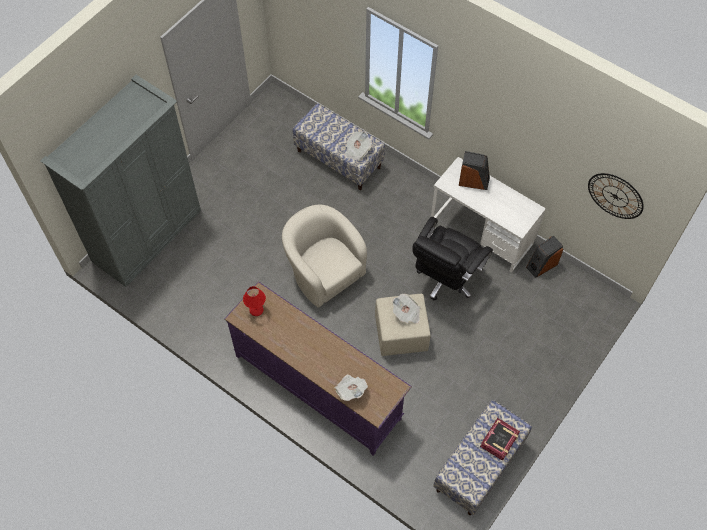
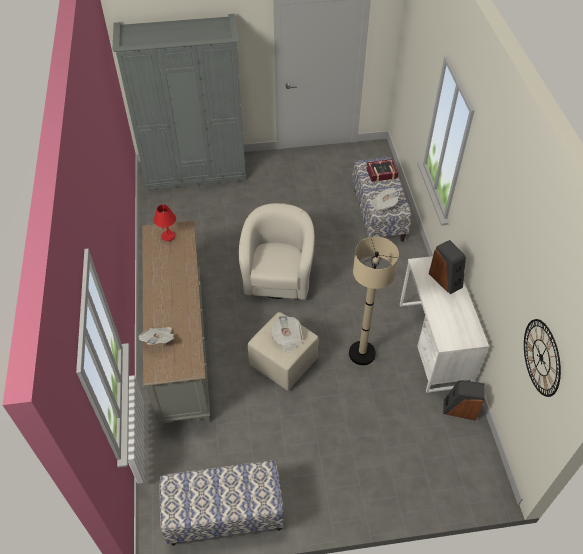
camera: 45 degrees right, 10 degrees down
(318, 386) = (182, 346): purple cabinet -> grey cabinet
(444, 280) = (362, 353): black office chair -> beige floor lamp
(499, 440) = (241, 497): book -> book (381, 173)

